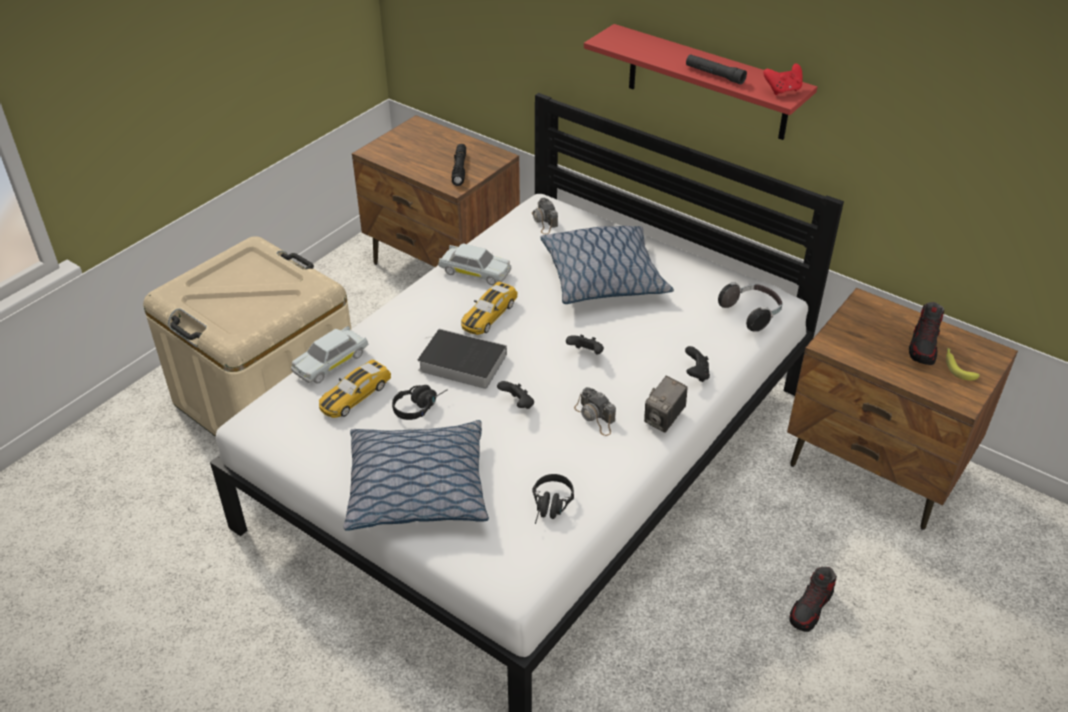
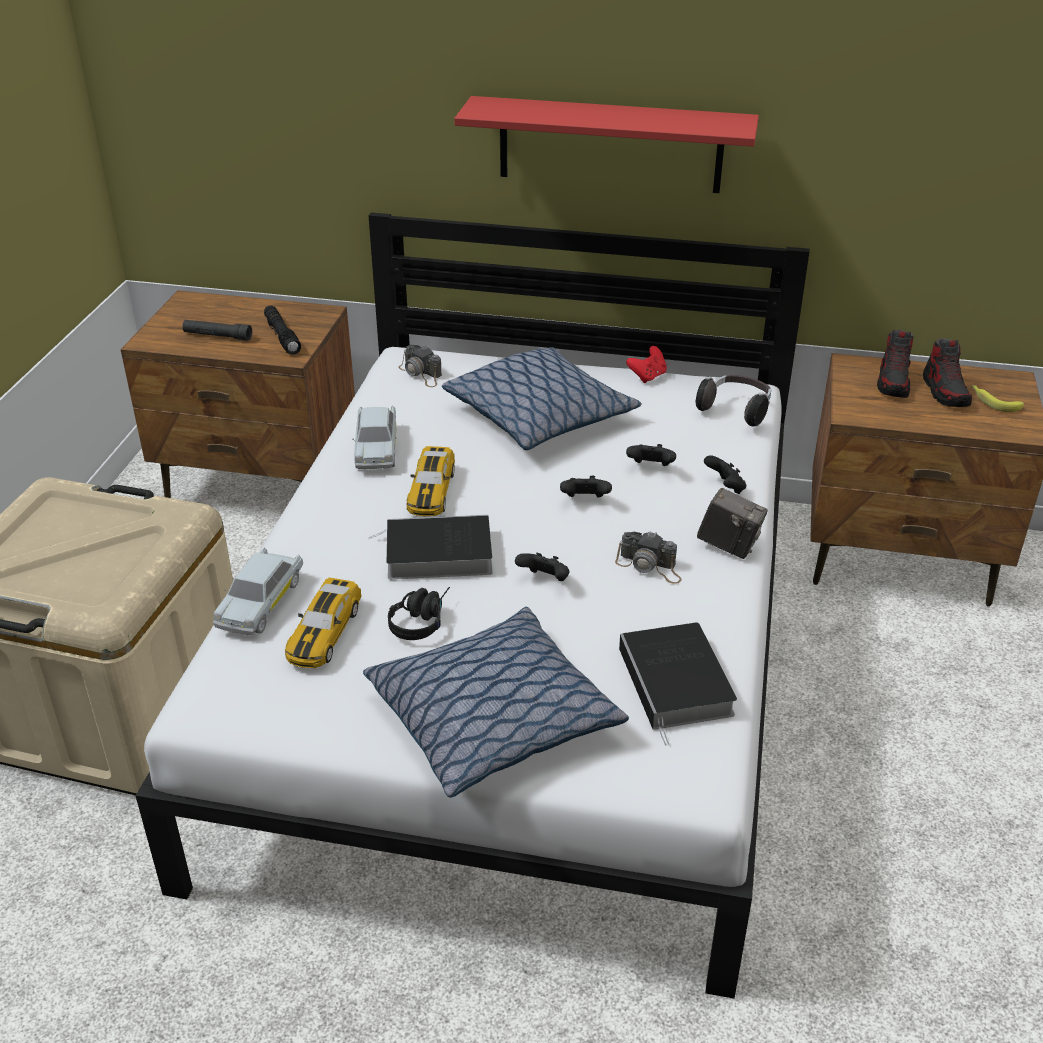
camera: 25 degrees left, 5 degrees down
(474, 272) = (376, 448): white toy car -> white toy car turned 90 degrees clockwise
(551, 508) = (677, 684): black headphones -> book
(651, 342) = (650, 468): none -> black game controller
(664, 419) = (729, 545): camera -> camera turned 75 degrees counterclockwise
(714, 75) = (639, 122): black flashlight -> black flashlight (217, 336)
(783, 90) = (728, 123): red game controller -> red game controller (647, 376)
(810, 608) = (942, 727): shoe -> shoe (893, 382)

